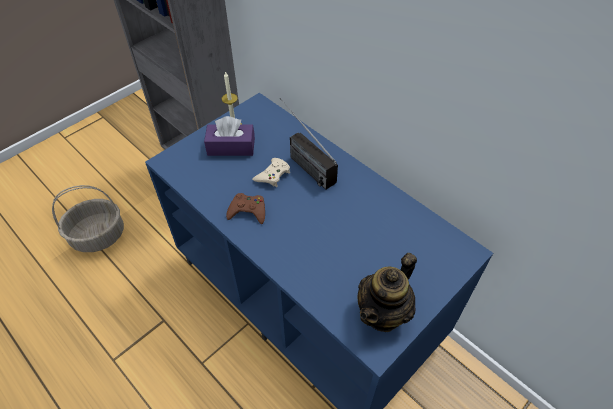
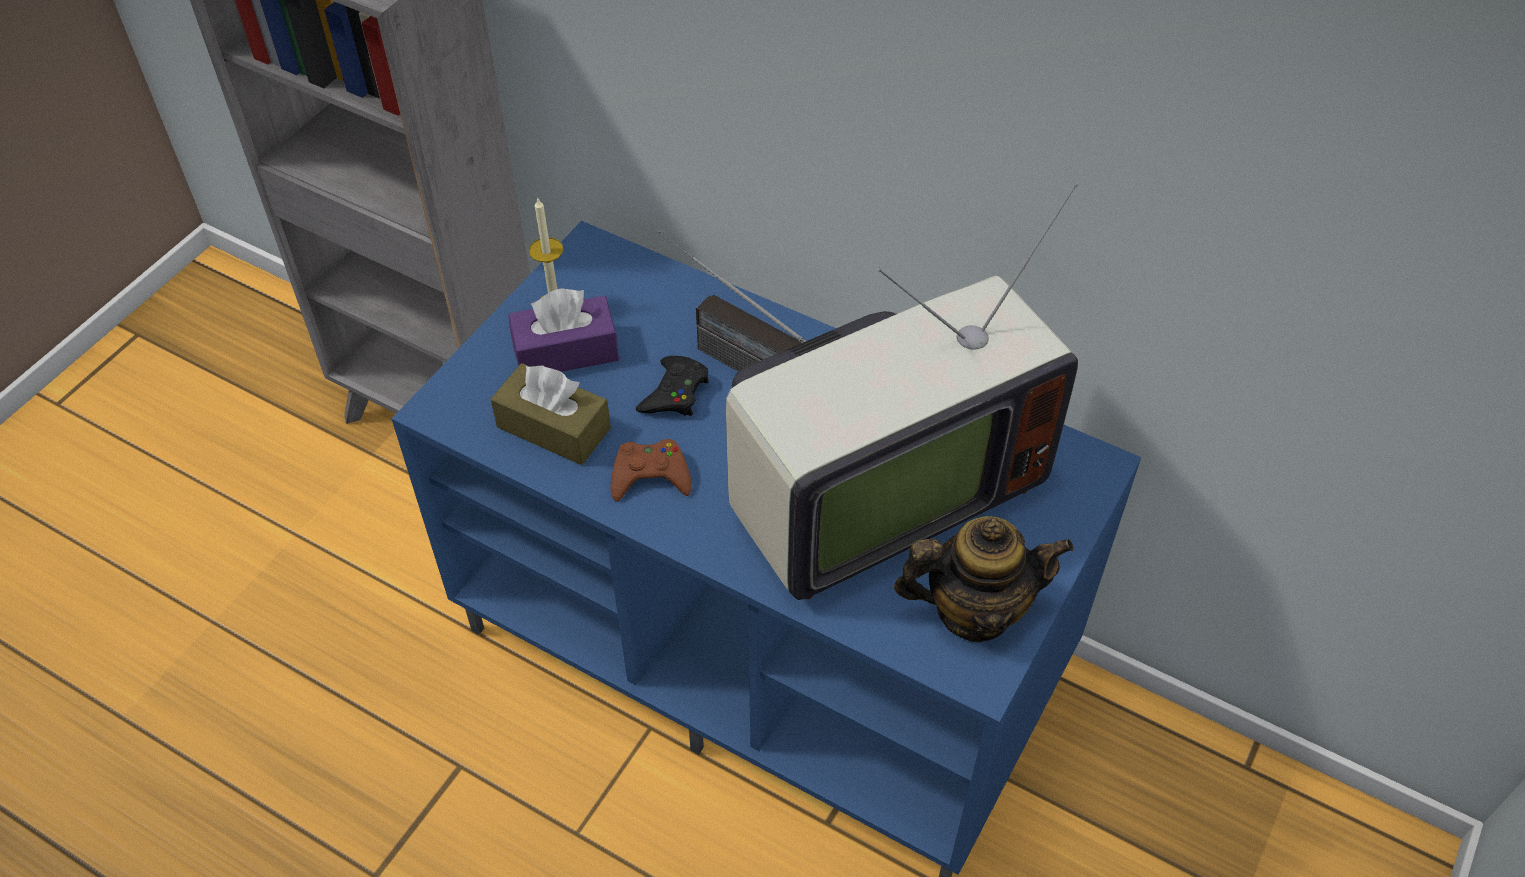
camera: 15 degrees left, 0 degrees up
(99, 235) = (238, 616): basket -> none
(213, 180) = (553, 427): none -> brown tissue box
(273, 175) = (675, 393): beige game controller -> black game controller
(352, 243) = (876, 495): none -> television
(383, 313) = (974, 610): teapot -> teapot turned 120 degrees counterclockwise

